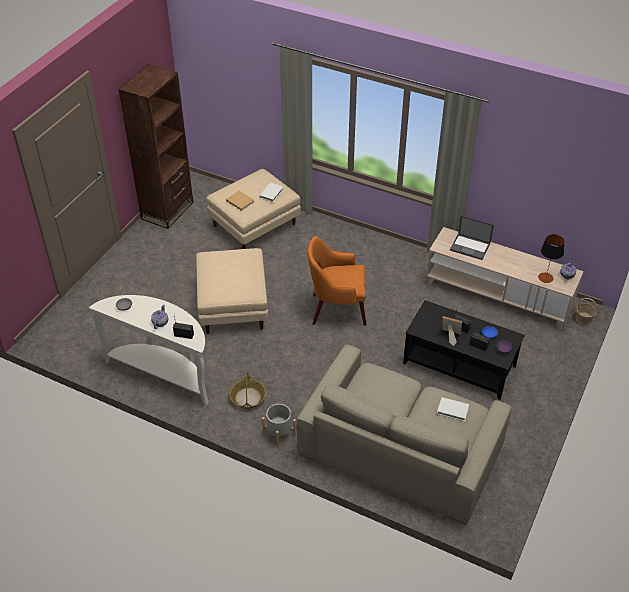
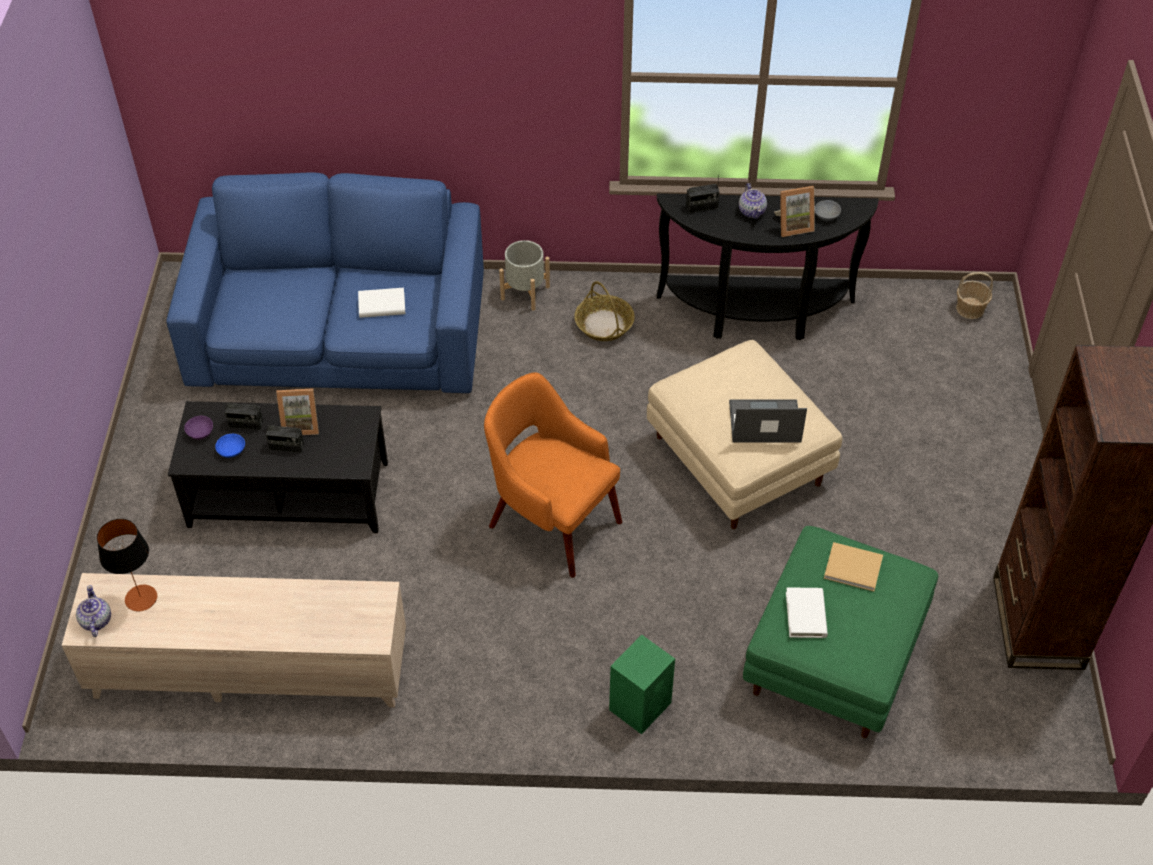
camera: 155 degrees right, 5 degrees up
(146, 307) = (793, 225): none -> picture frame
(164, 372) = (756, 315): white console table -> black console table
(255, 224) = (834, 658): beige ottoman -> green ottoman
(336, 309) = (551, 521): orange armchair -> orange armchair turned 120 degrees counterclockwise
(340, 234) = (641, 705): none -> green speaker
(401, 449) = (339, 333): beige sofa -> blue sofa
(452, 410) = (261, 312): white book -> white book (382, 305)
(470, 247) = (314, 620): laptop -> laptop (763, 422)
(583, 318) = (65, 679): basket -> basket (970, 309)

